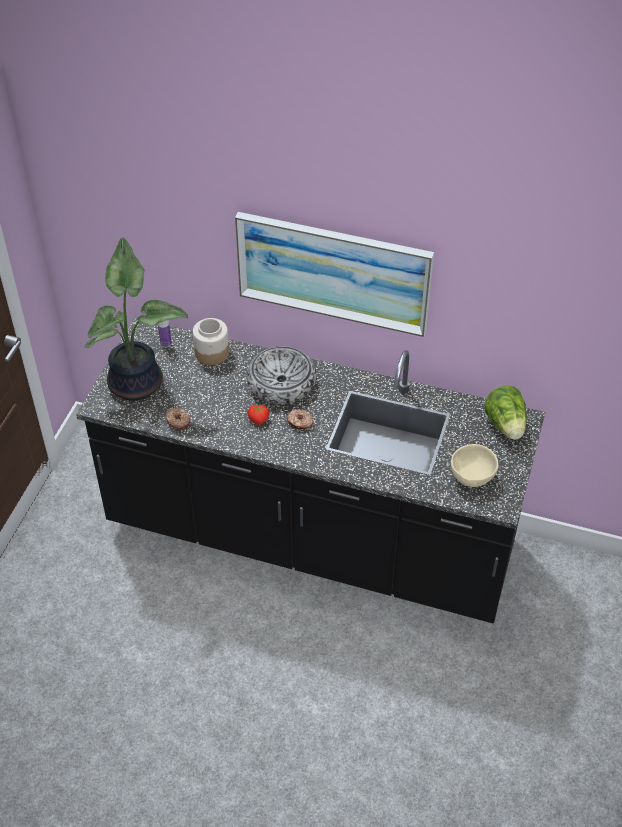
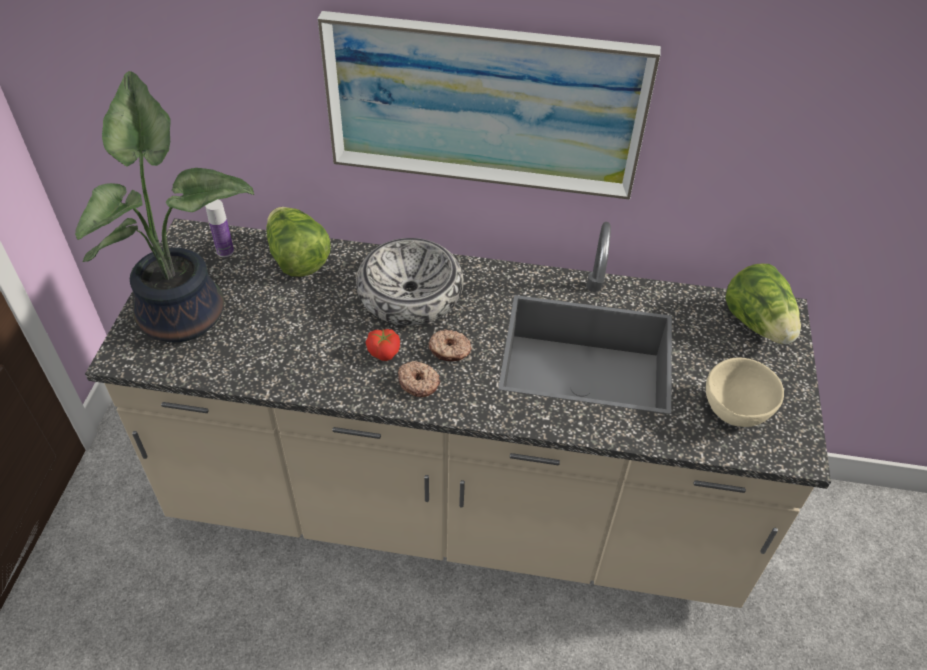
camera: 10 degrees left, 0 degrees up
(178, 421) = (255, 367): donut -> donut (418, 382)
(211, 353) = (297, 259): jar -> lettuce
(310, 538) = (457, 506): black counter -> beige counter

